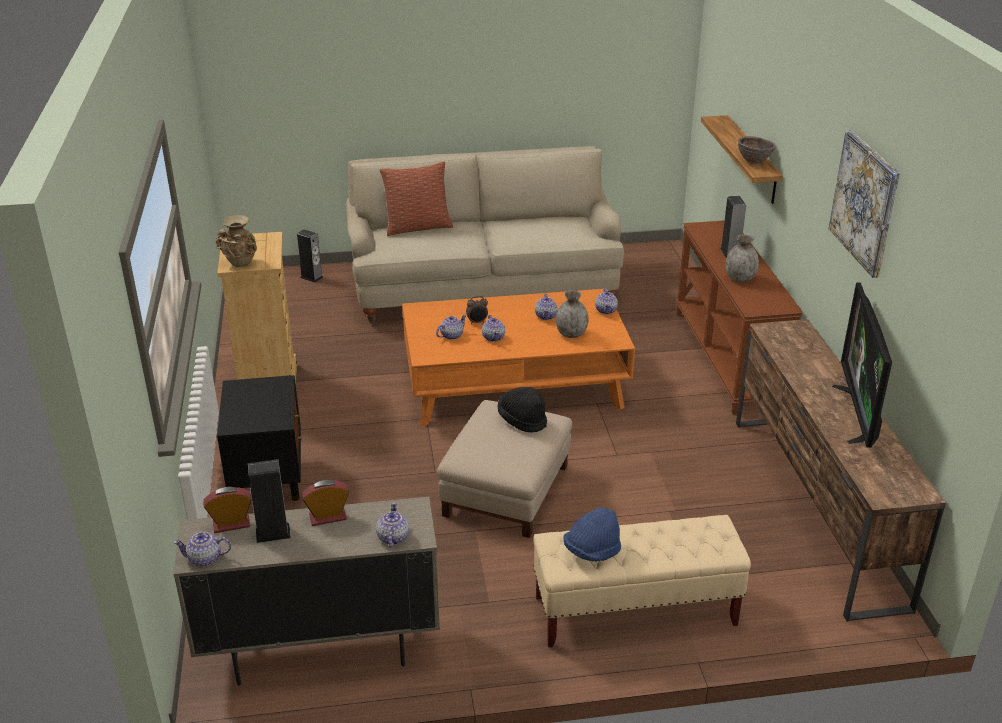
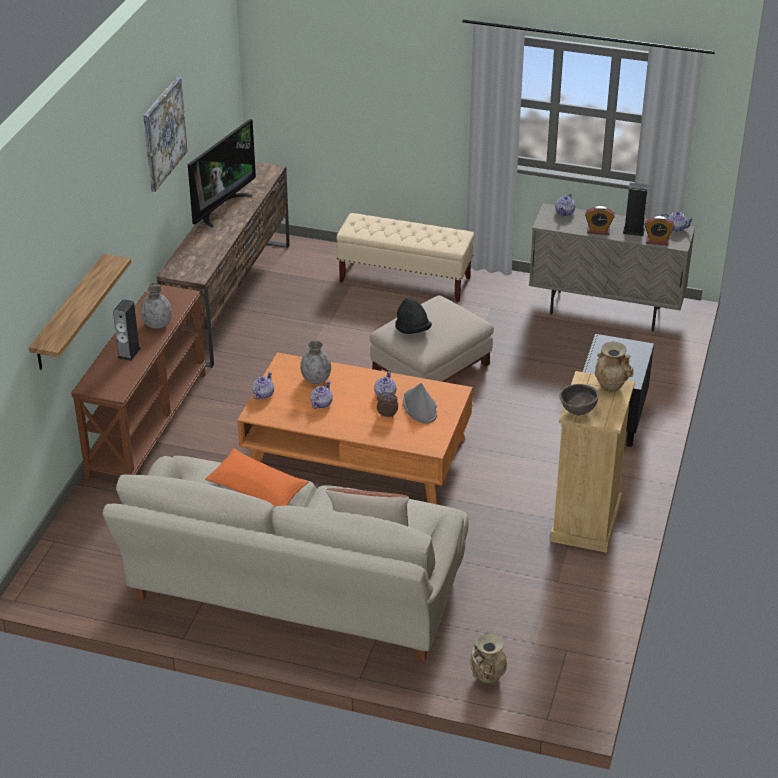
camera: 155 degrees left, 5 degrees up
(311, 277) = (486, 677): speaker -> beige vase
(451, 335) = (420, 407): teapot -> grey hat
(530, 234) = (257, 489): none -> orange pillow
(592, 551) = (437, 235): blue hat -> none
(754, 162) = (104, 274): brown bowl -> brown bowl (577, 412)

